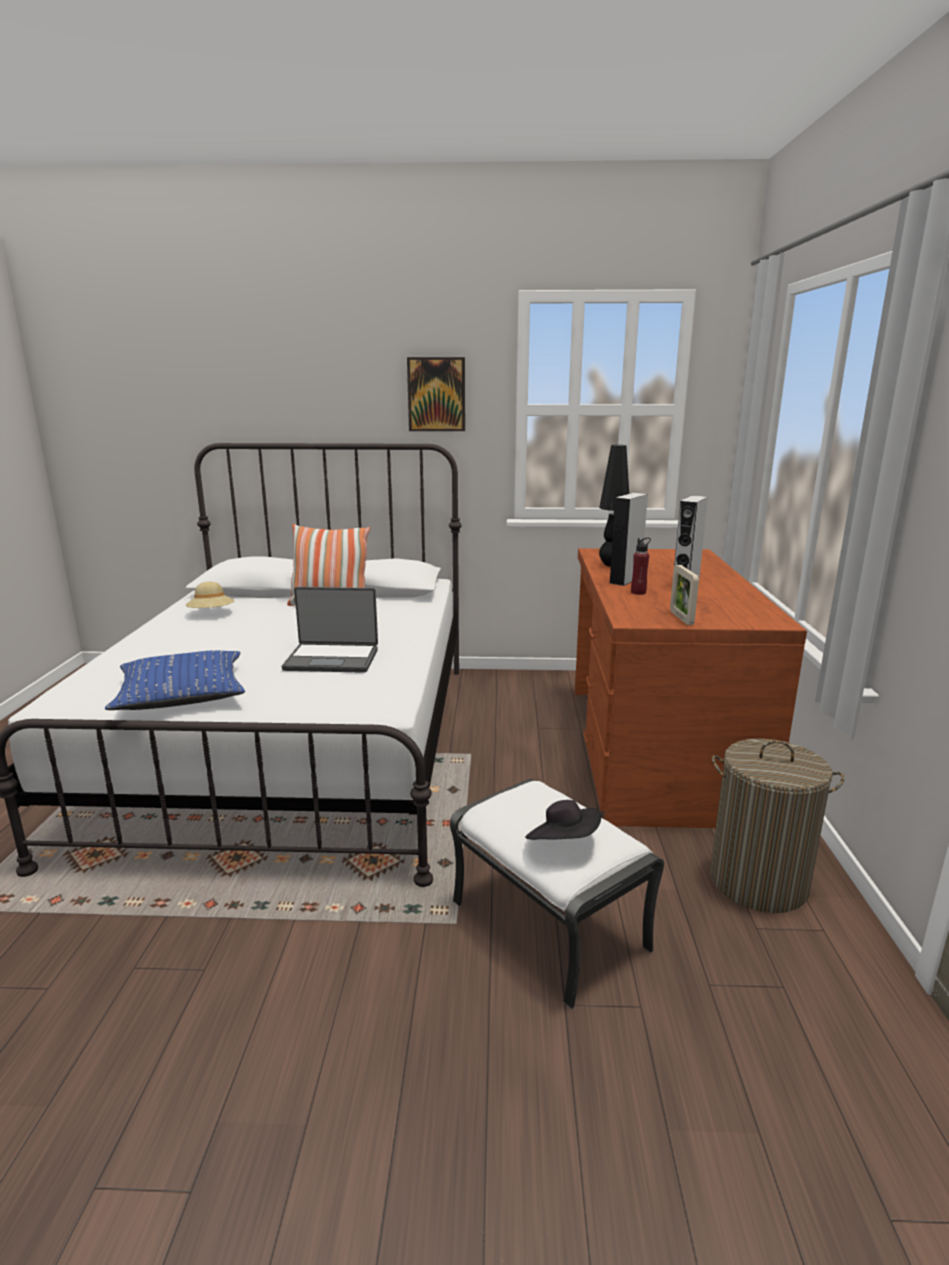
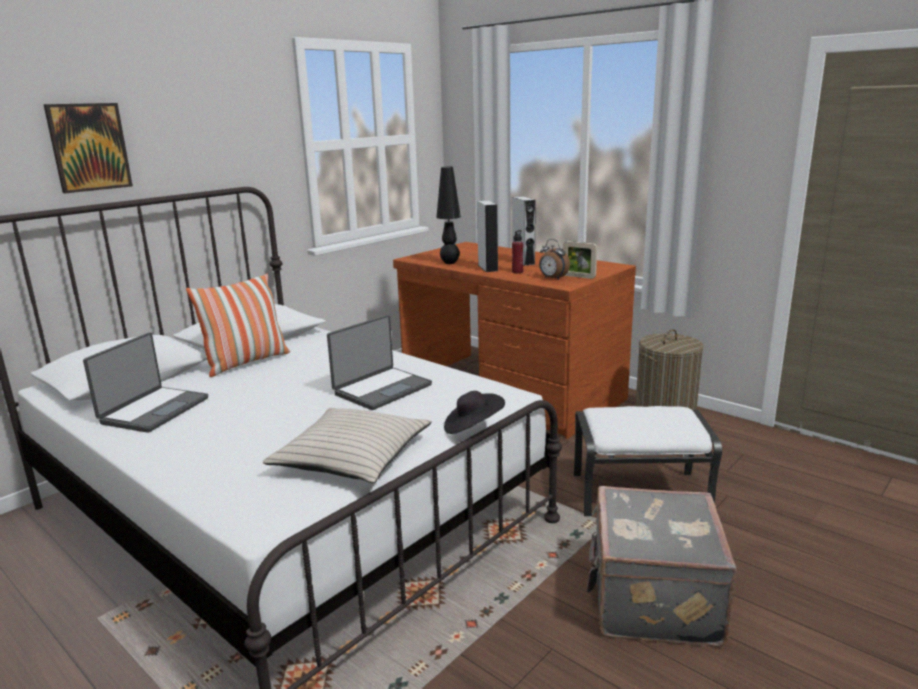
camera: 50 degrees left, 0 degrees up
(181, 694) = (352, 458): blue pillow -> beige pillow
(211, 614) = (153, 410): beige hat -> laptop
(336, 1013) = (651, 599): none -> grey suitcase
(436, 394) = (237, 137): picture -> picture (89, 147)
(563, 843) = (669, 422): black hat -> black hat (472, 427)
(645, 610) = (552, 278): none -> alarm clock

